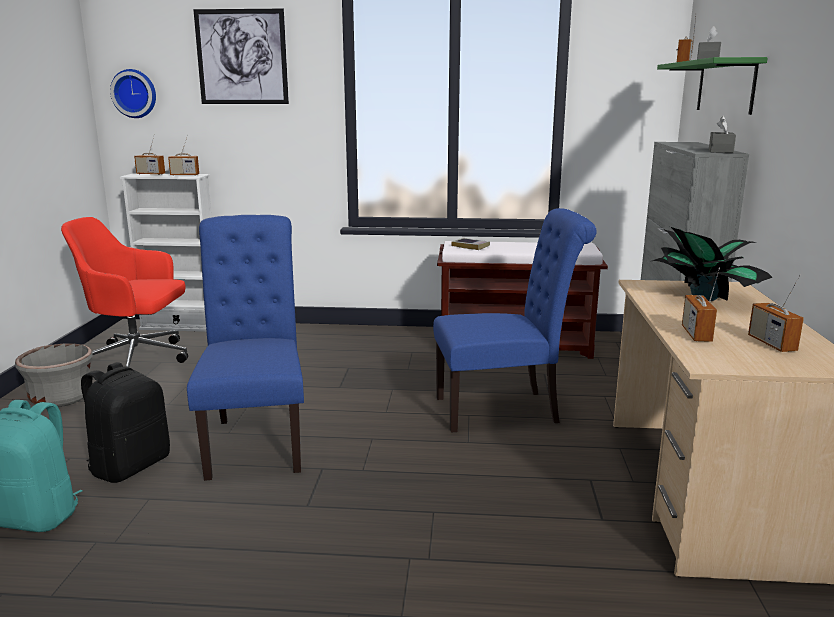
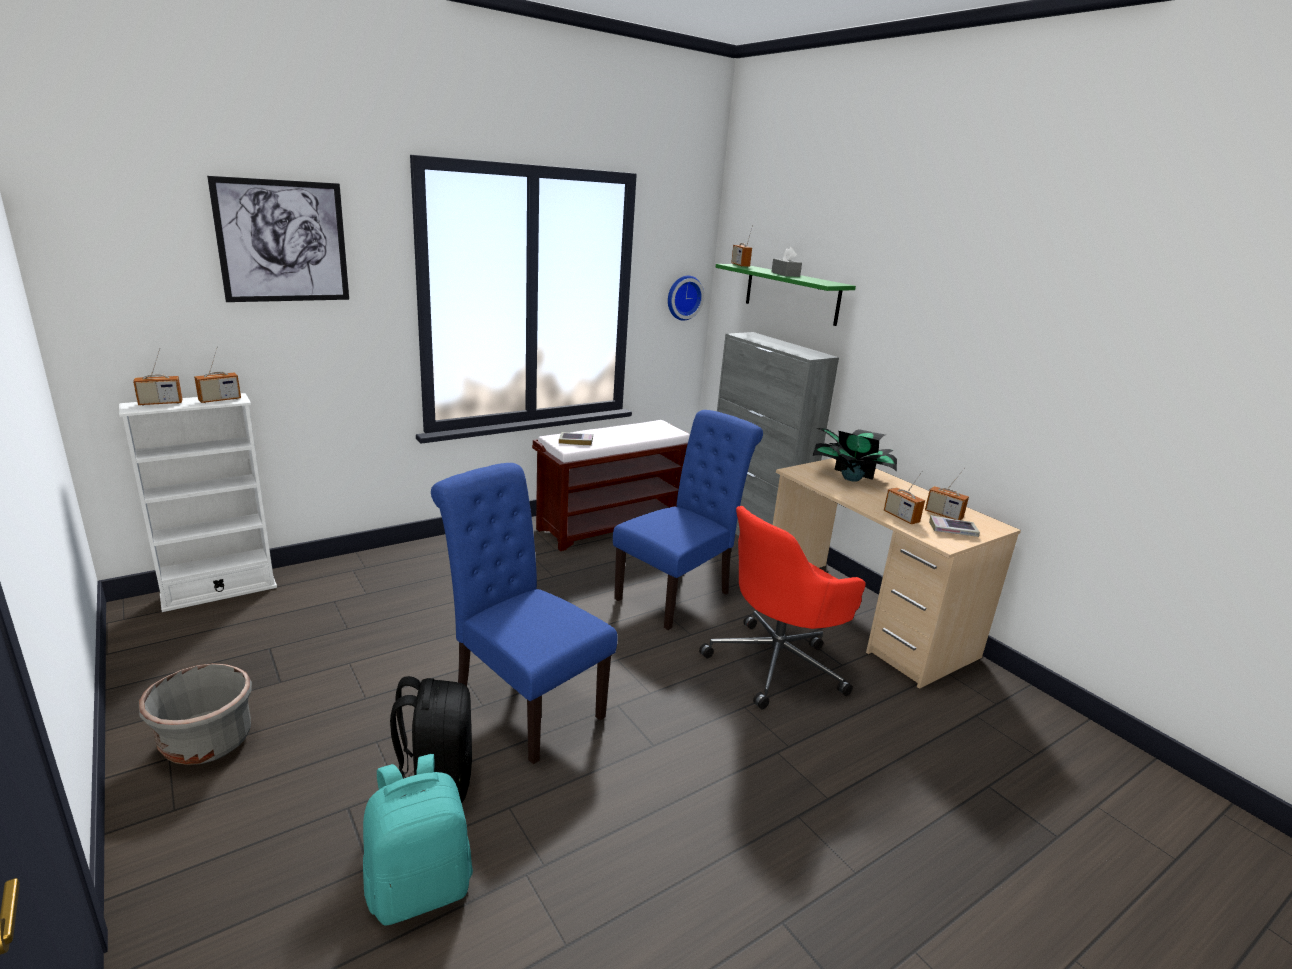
camera: 40 degrees left, 5 degrees up
(135, 93) = (111, 290): wall clock -> wall clock (683, 297)
(137, 360) = (233, 656): red office chair -> red office chair (777, 664)
(720, 151) = (814, 353): grey tissue box -> none
(751, 357) = (953, 530): none -> book

